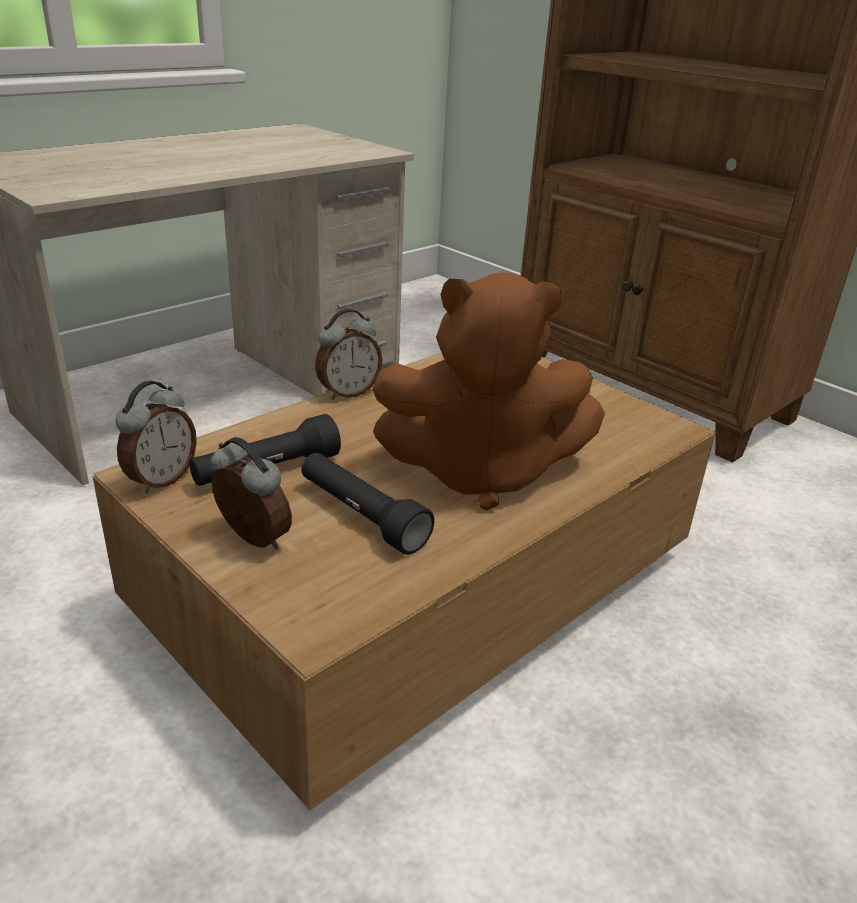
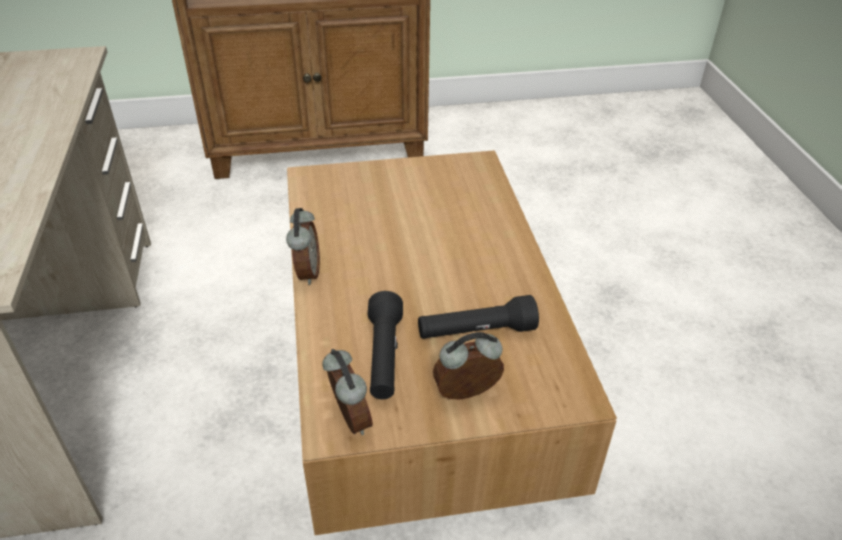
camera: 55 degrees left, 10 degrees up
(481, 472) = (466, 259): brown plush toy -> none

